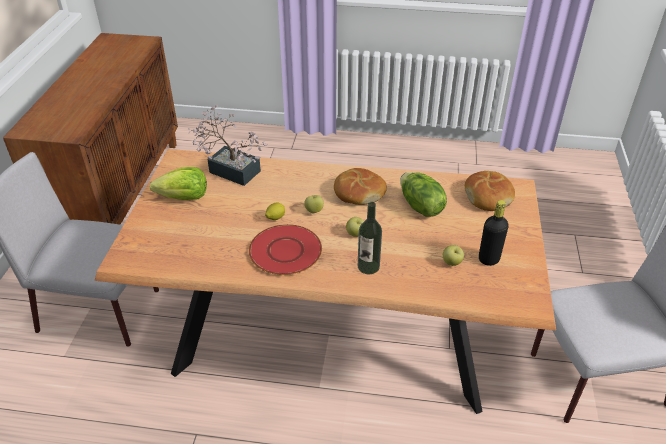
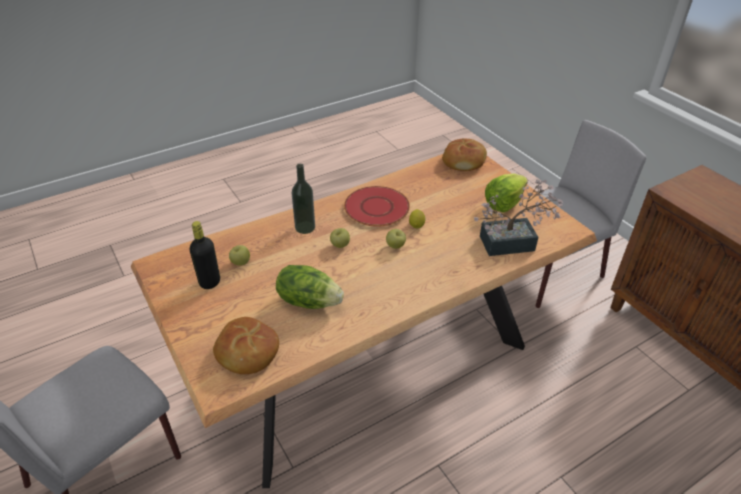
camera: 140 degrees right, 0 degrees up
(358, 193) = (378, 283): bread -> bread (464, 161)

